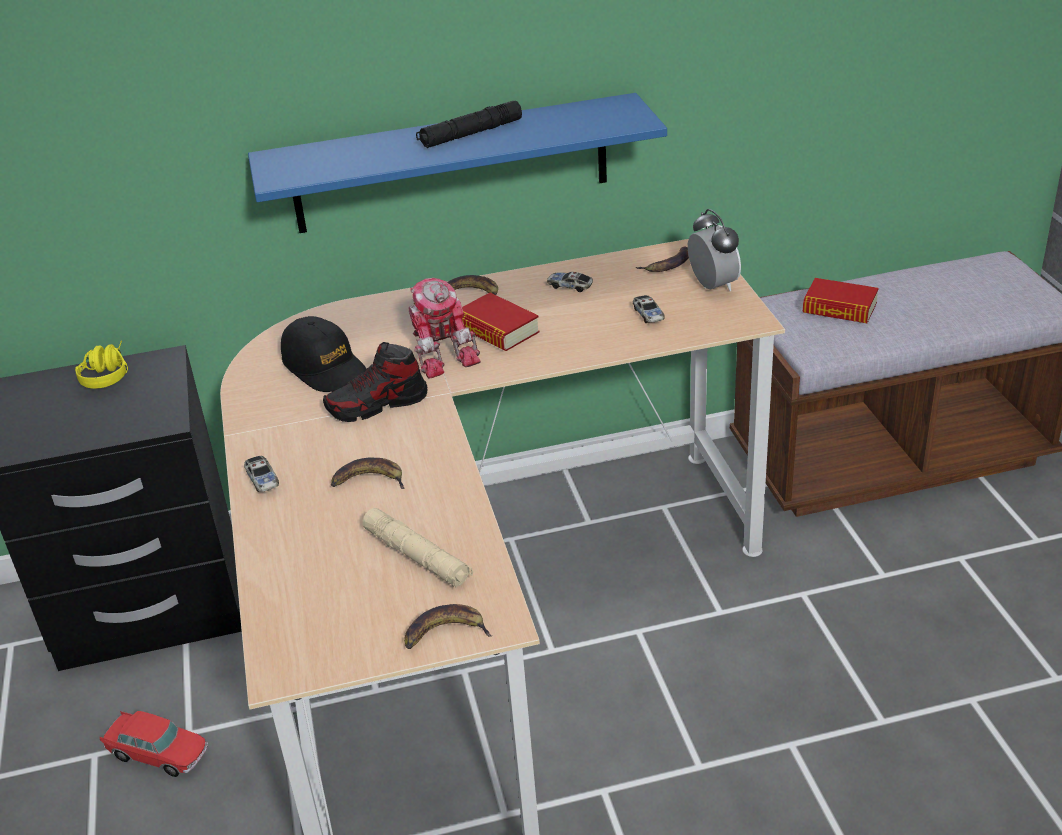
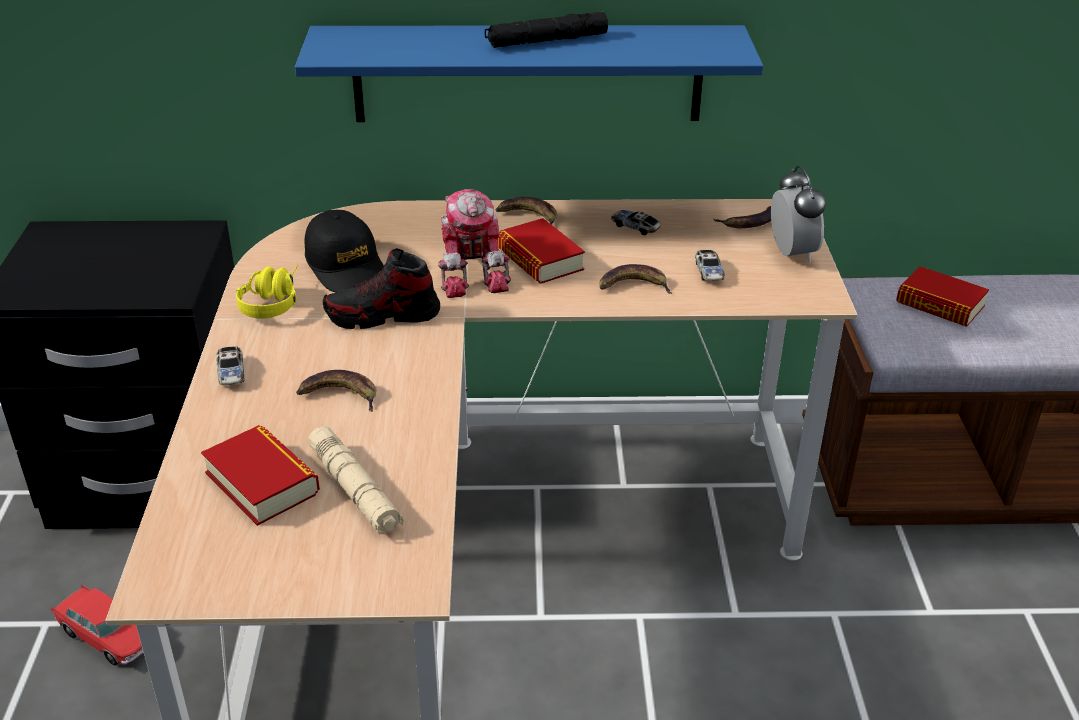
camera: 10 degrees right, 0 degrees up
(107, 373) = (138, 235): yellow headphones -> yellow headphones (273, 301)
(333, 567) = (262, 483): none -> book
(445, 633) = (348, 584): banana -> banana (633, 286)

